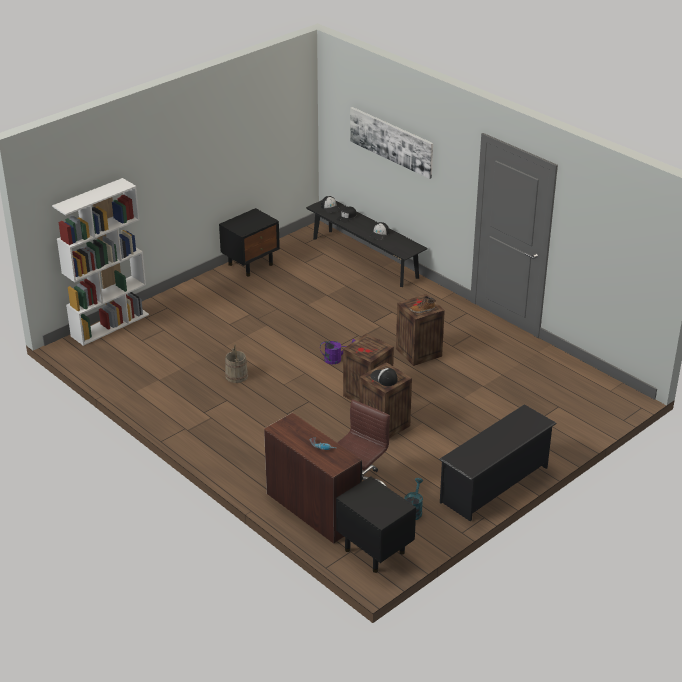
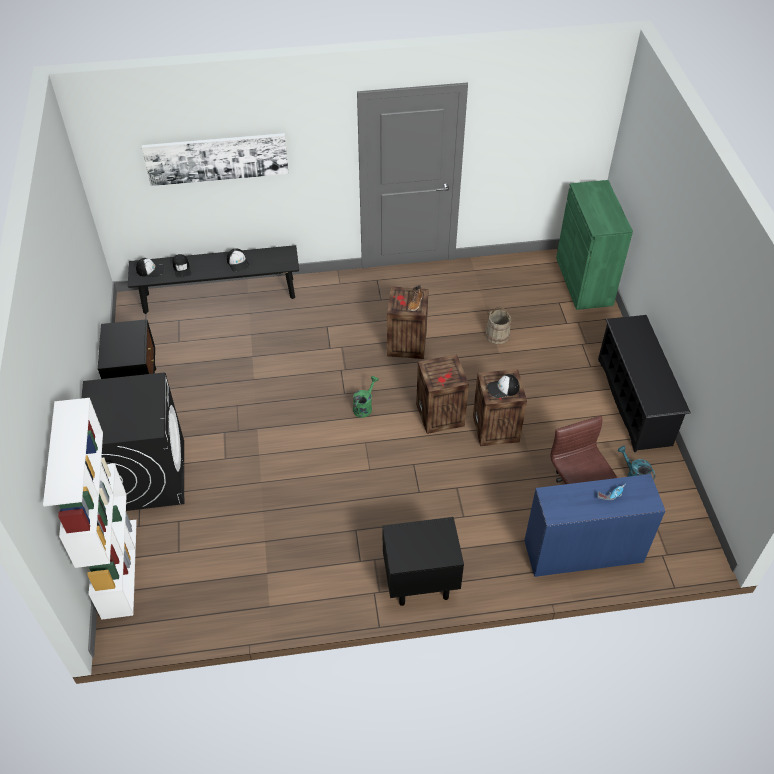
camera: 55 degrees left, 15 degrees up
(185, 302) = (147, 475): none -> black washing machine
(236, 376) = (321, 500): beige bucket -> beige bucket (497, 335)
(313, 509) = (582, 550): brown desk -> blue desk
(336, 359) = (364, 407): purple watering can -> green watering can
(374, 551) = (672, 537): black nightstand -> black nightstand (419, 582)
(601, 410) = (584, 281): none -> green cabinet

